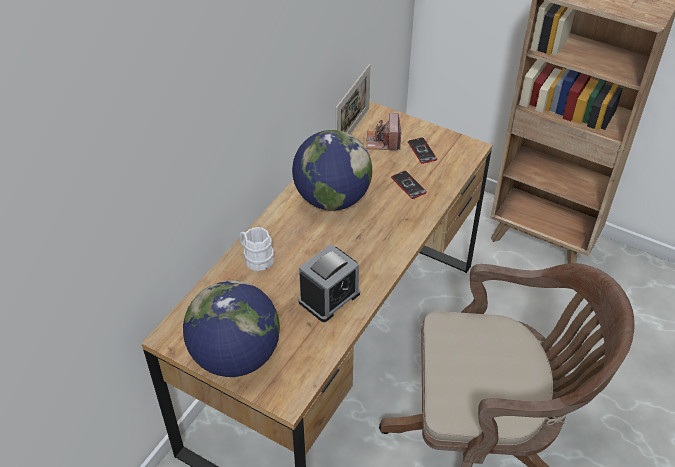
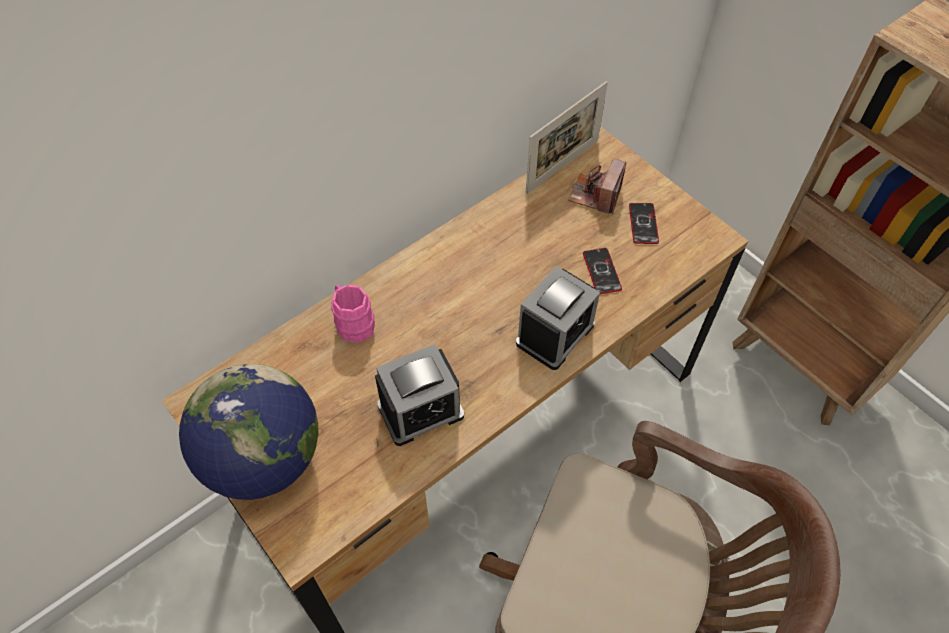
camera: 20 degrees right, 10 degrees up
(256, 259) = (353, 323): white mug -> pink mug
(332, 199) = (489, 263): globe -> none
(396, 229) = (555, 334): none -> alarm clock

